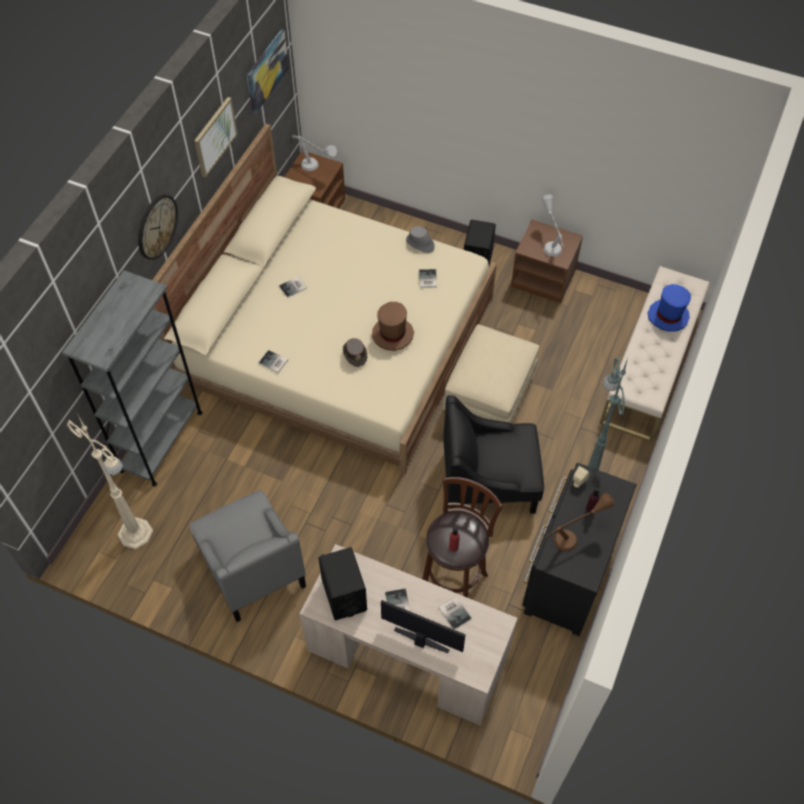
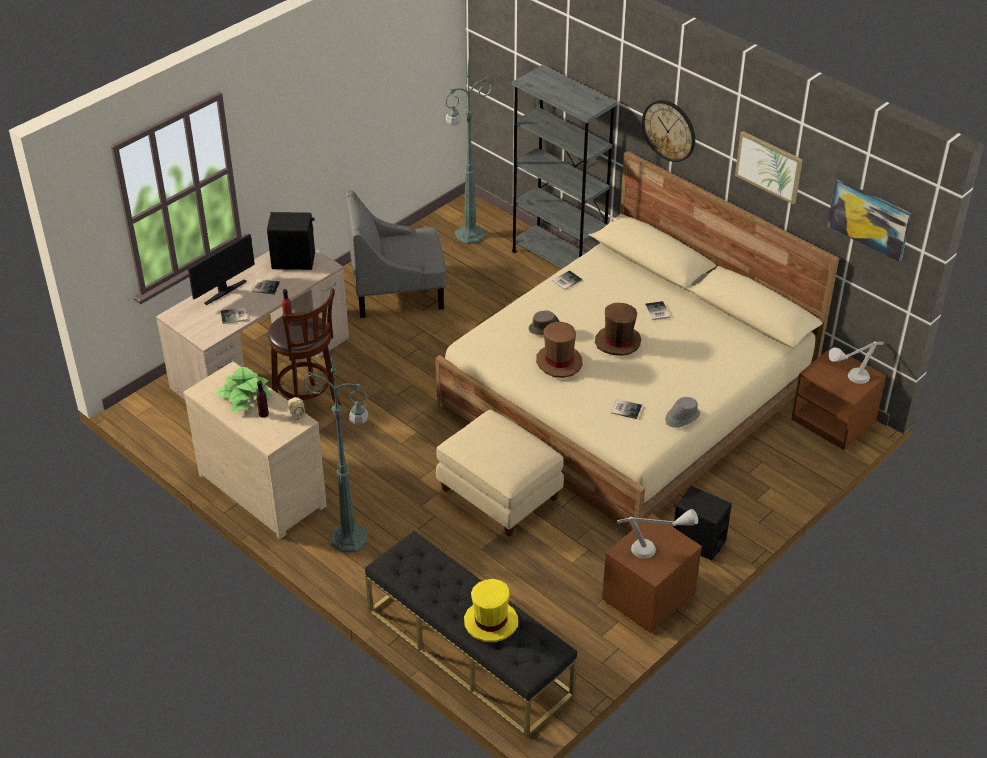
camera: 110 degrees right, 15 degrees down
(136, 534) = (468, 235): beige floor lamp -> green floor lamp
(347, 303) = (618, 342): none -> brown hat
(489, 482) = (394, 462): black armchair -> none
(567, 572) = (264, 488): black dresser -> beige dresser
(576, 535) = (245, 396): brown table lamp -> potted plant
(650, 367) = (468, 652): beige bench -> black bench
(668, 316) = (490, 622): blue hat -> yellow hat

